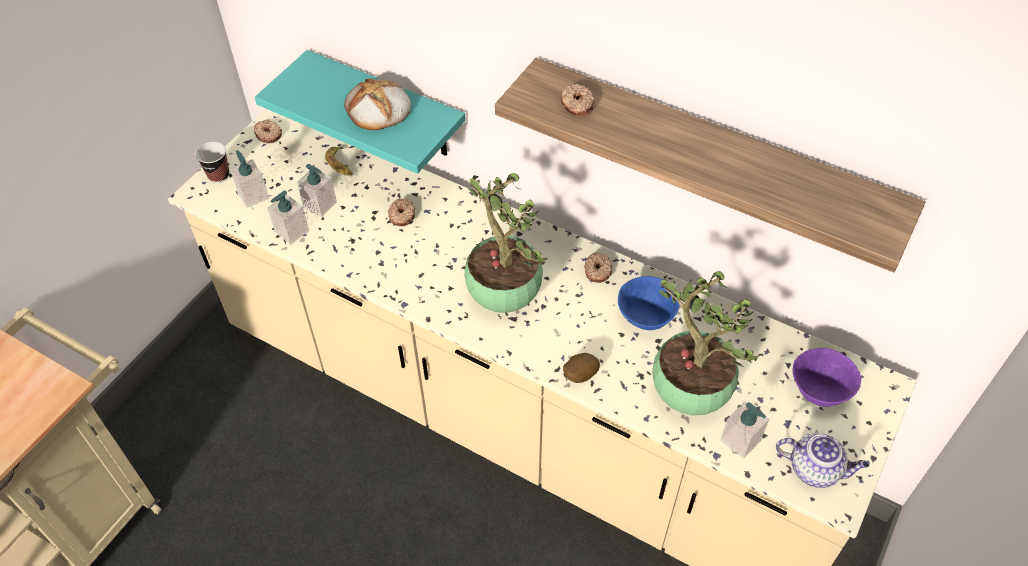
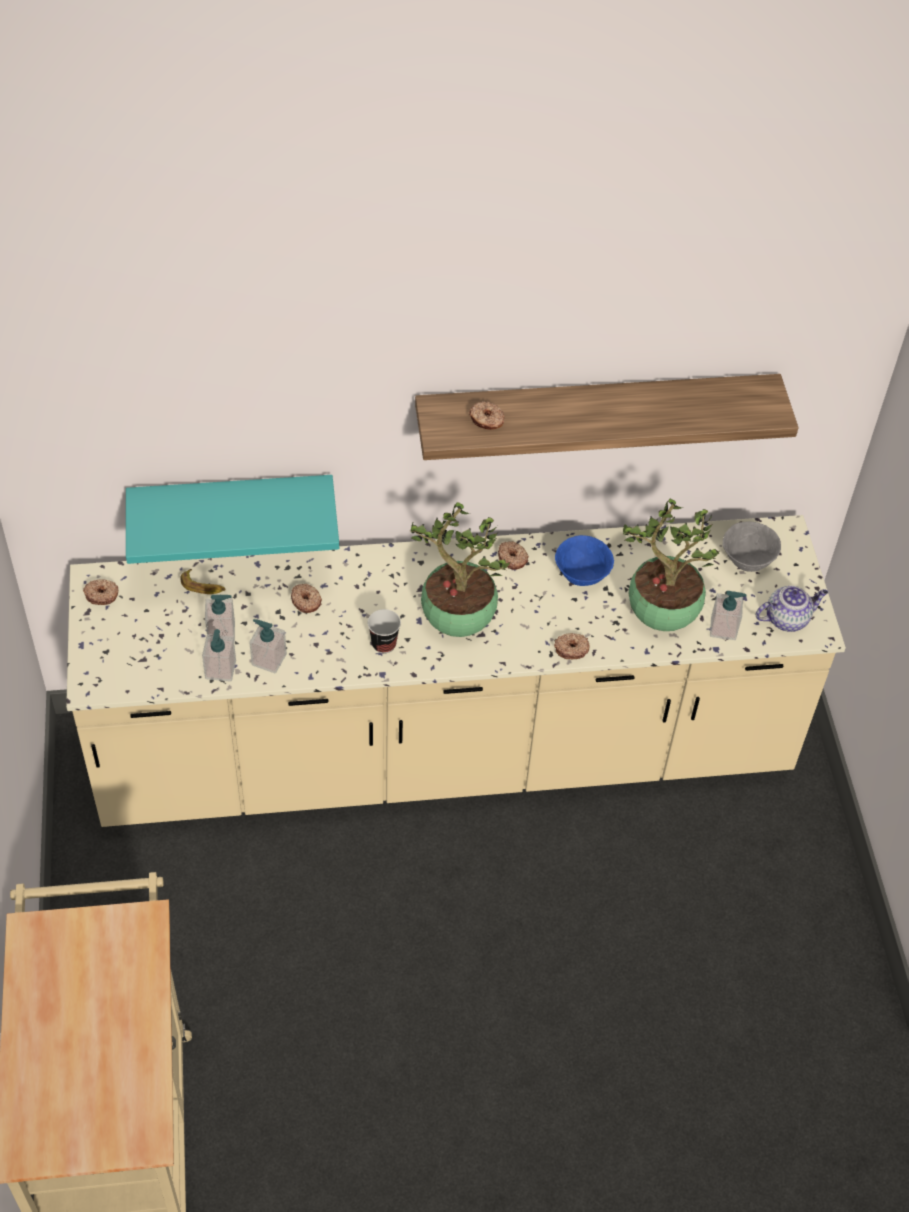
camera: 40 degrees left, 0 degrees up
(218, 175) = (94, 658): cup -> cup (384, 644)
(253, 196) = (149, 658): soap dispenser -> soap dispenser (269, 659)
(378, 109) = (253, 510): bread -> none
(579, 375) = (571, 649): potato -> donut
(818, 392) = (746, 561): purple bowl -> grey bowl

